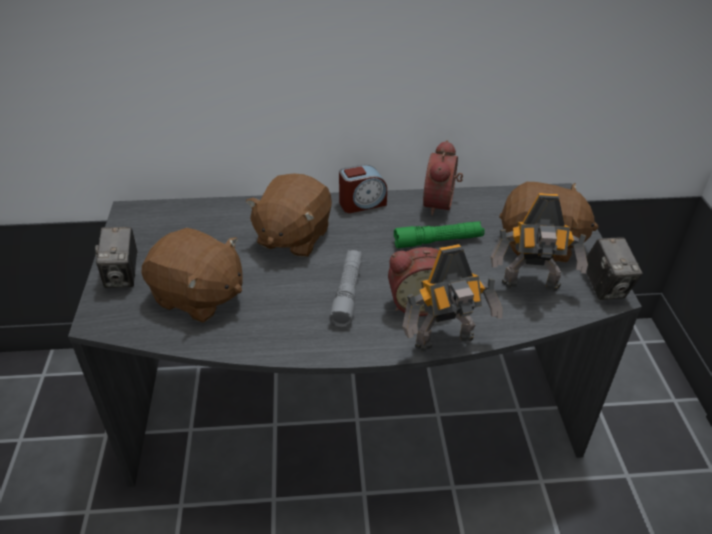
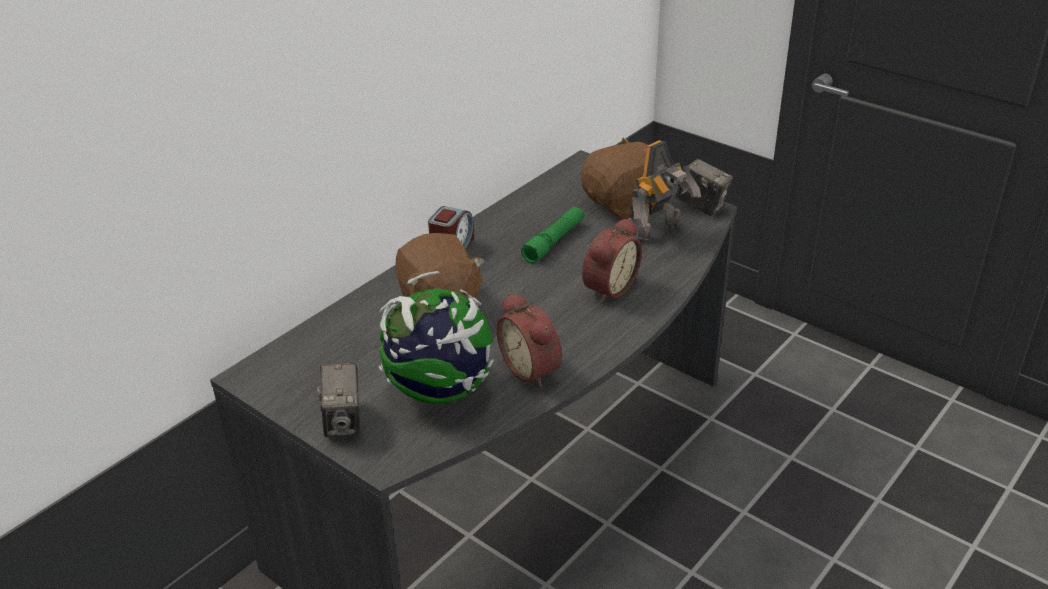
camera: 45 degrees left, 5 degrees down
(123, 276) = (343, 422): camera -> camera turned 45 degrees clockwise
(198, 297) = (441, 391): brown plush toy -> globe
(347, 293) = (549, 314): grey flashlight -> none
(442, 204) = (514, 214): alarm clock -> alarm clock (533, 369)
(446, 343) = (664, 300): toy robot -> none

